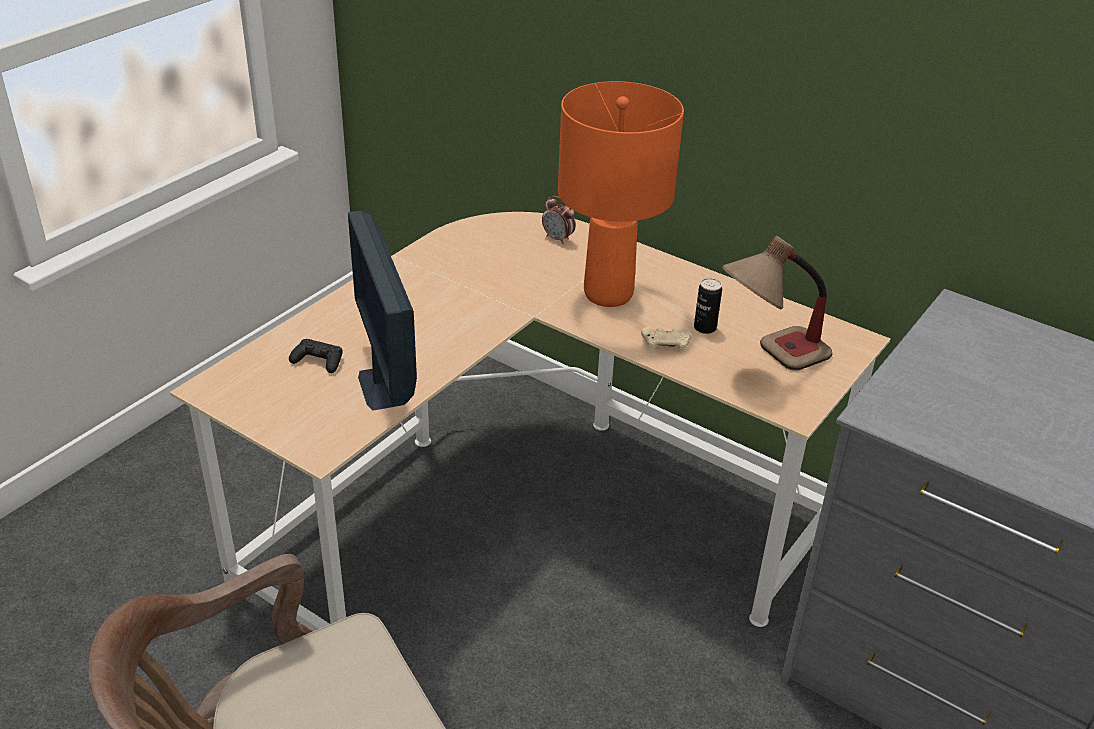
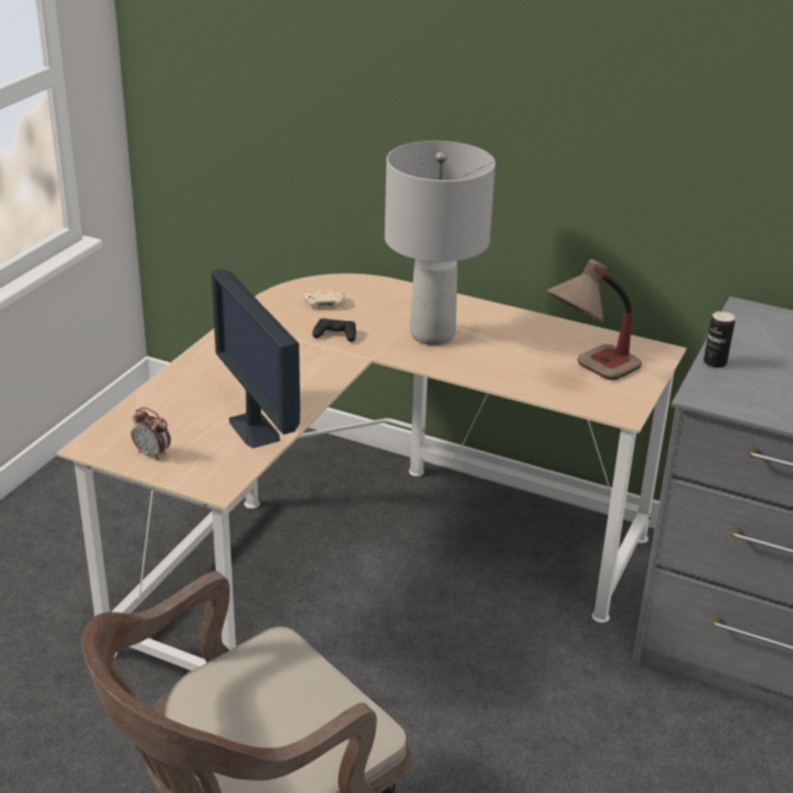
camera: 10 degrees left, 5 degrees down
(318, 361) = (187, 413): black game controller -> black game controller (335, 335)
(558, 239) = (372, 293): alarm clock -> alarm clock (152, 454)
(609, 294) = (433, 335): orange table lamp -> grey table lamp
(666, 343) = (496, 369): beige game controller -> beige game controller (325, 304)
(705, 328) = (526, 354): can -> can (715, 362)

